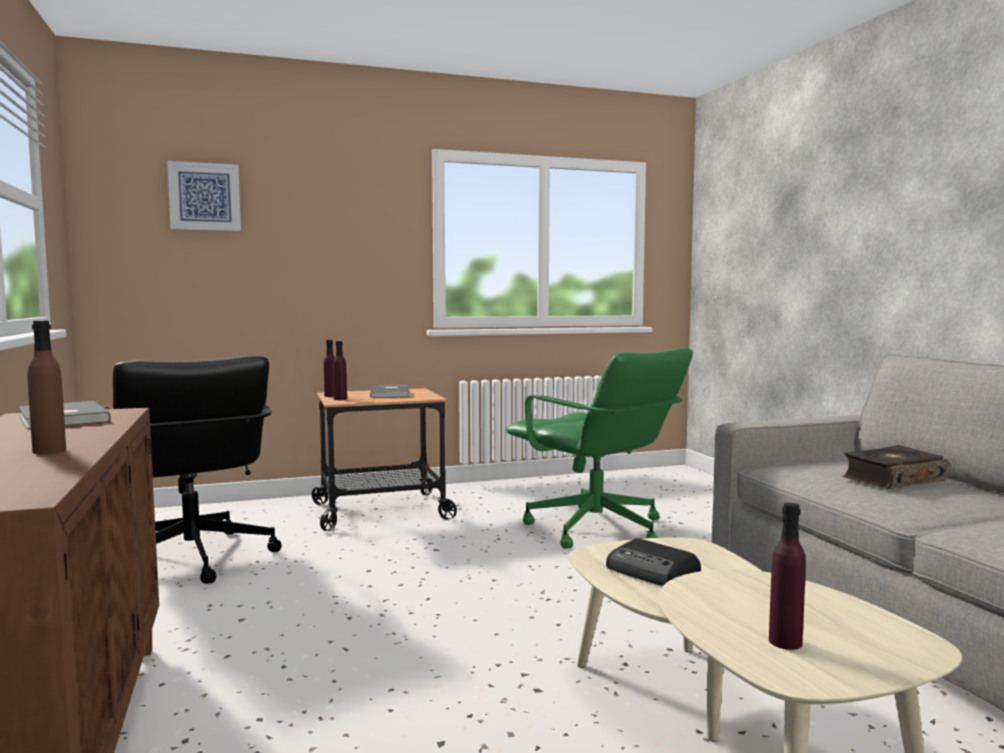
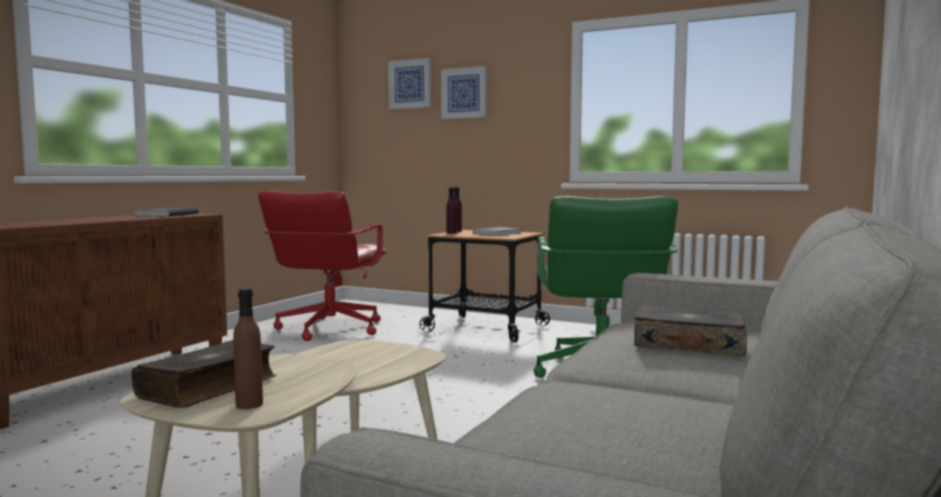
camera: 45 degrees right, 0 degrees up
(49, 451) = (87, 220): brown bottle -> brown bottle (249, 404)
(192, 560) = (328, 329): black office chair -> red office chair
(293, 217) = (464, 93): none -> picture
(653, 572) = (342, 358): radio -> none
(785, 642) = (209, 387): purple bottle -> book

